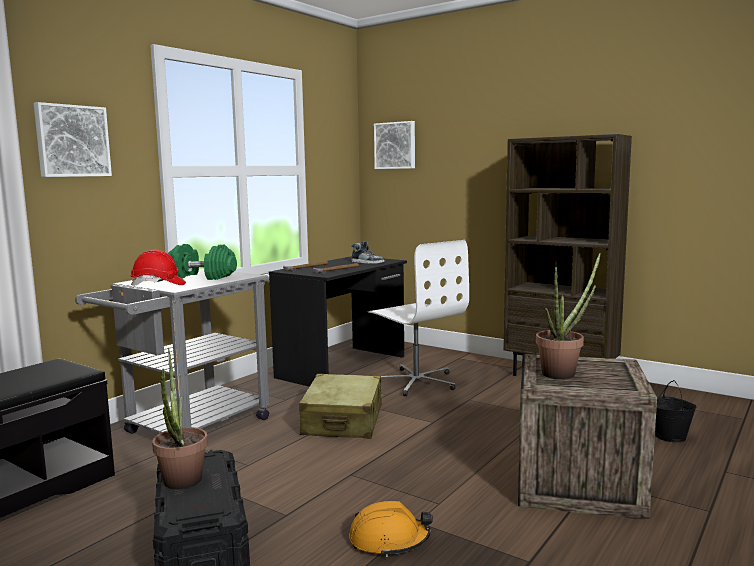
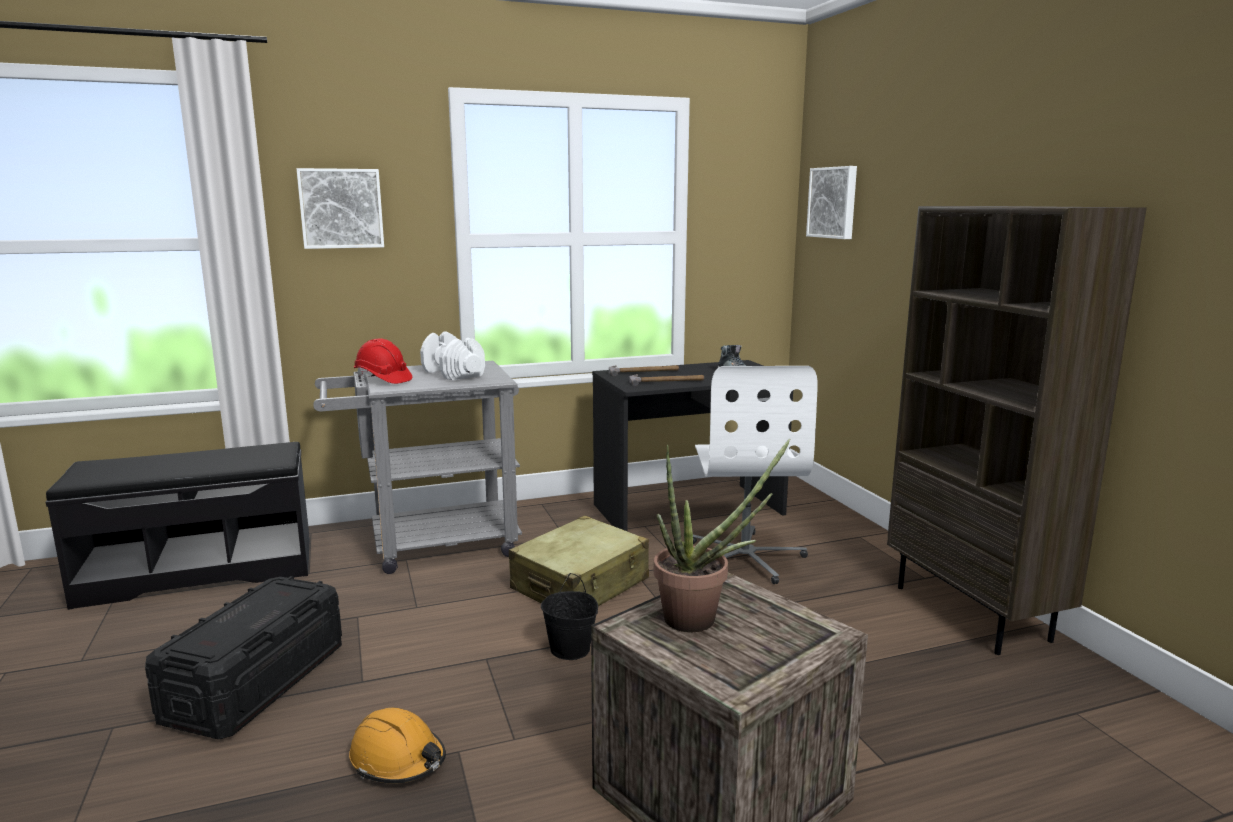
camera: 35 degrees right, 5 degrees up
(181, 485) = (236, 612): potted plant -> none
(201, 277) = (452, 373): green dumbbell -> white dumbbell
(671, 437) = (1002, 786): black bucket -> black bucket (571, 649)

